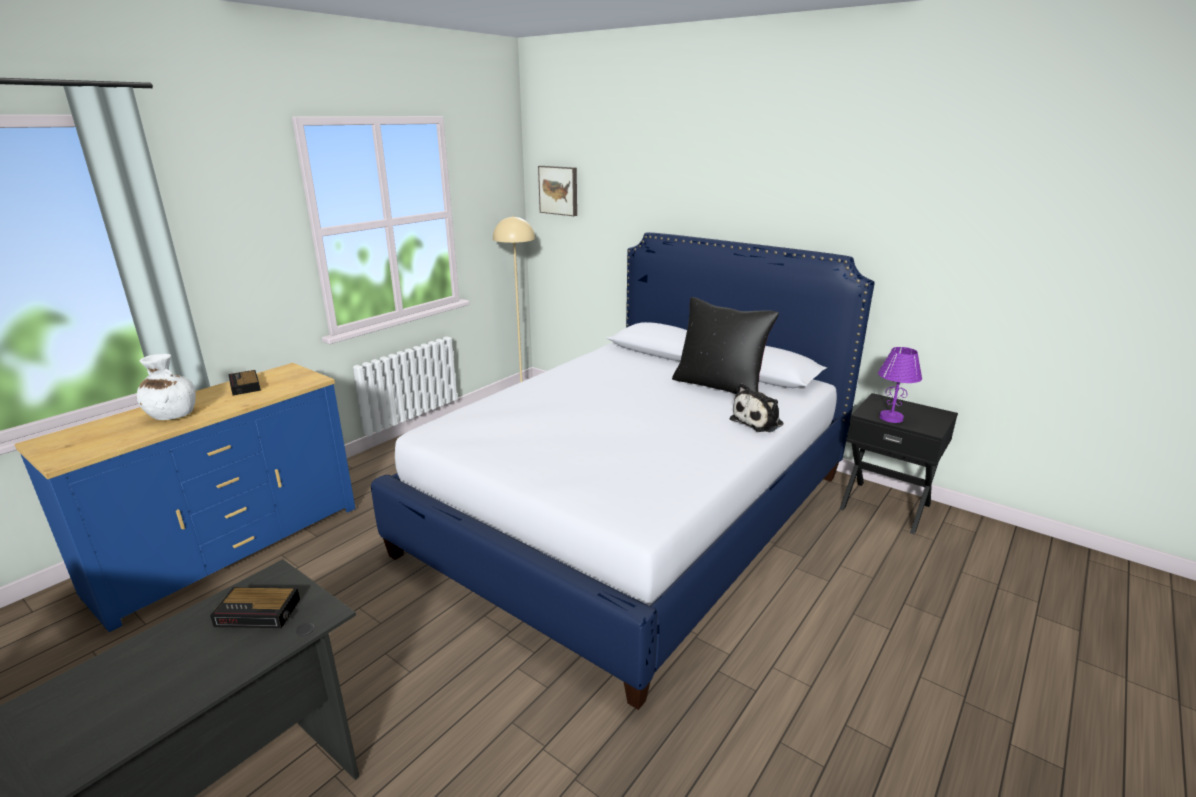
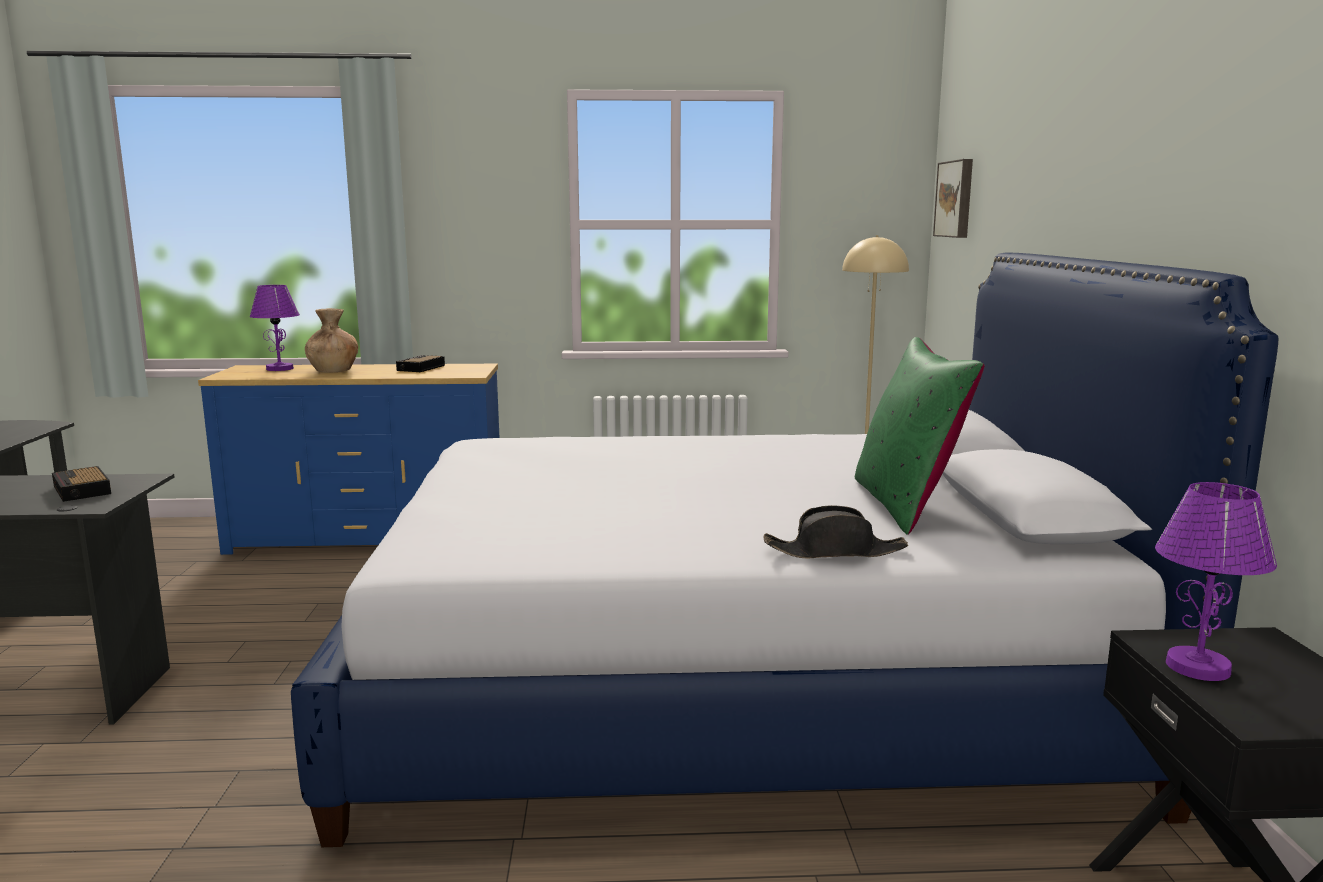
camera: 50 degrees right, 10 degrees down
(95, 430) = (279, 369): none -> purple table lamp
(171, 415) = (333, 371): white vase -> brown vase
(719, 386) = (906, 505): black pillow -> green pillow
(759, 421) = (835, 551): plush toy -> black hat

